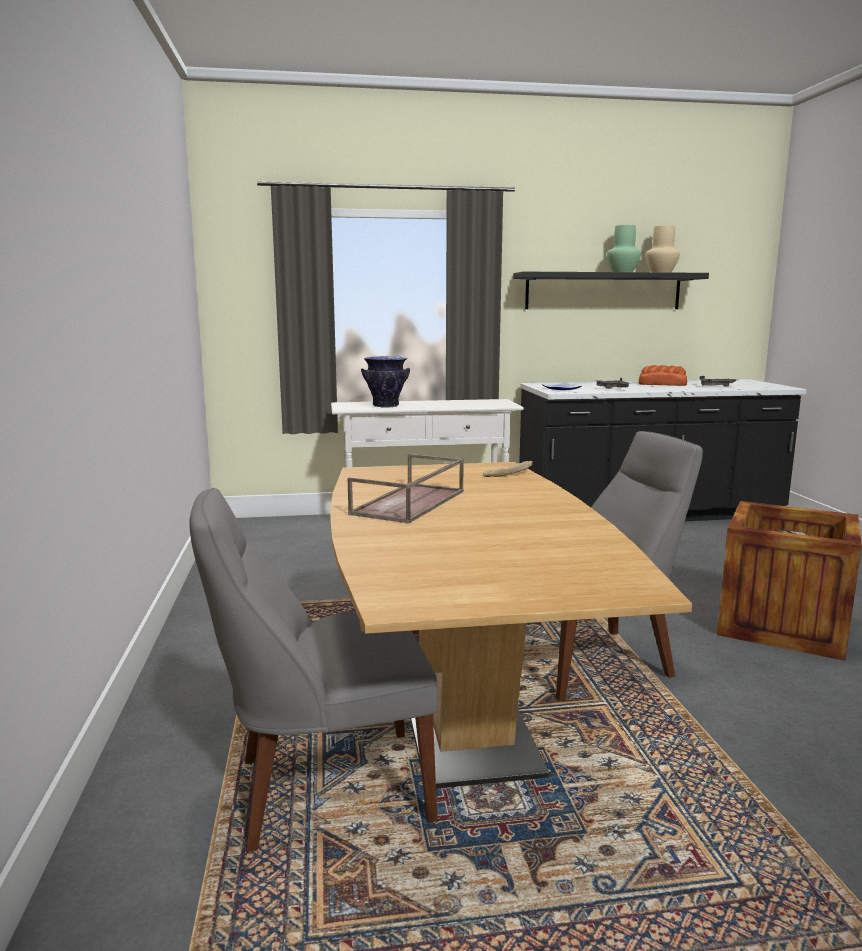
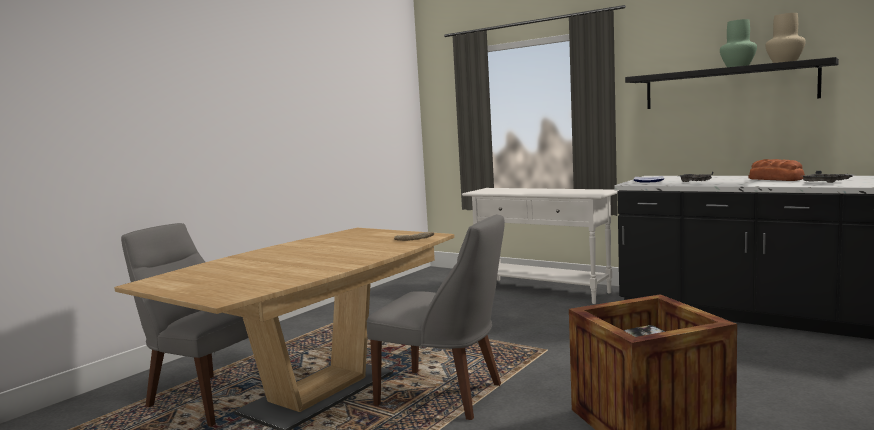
camera: 45 degrees right, 5 degrees down
(386, 406) = (505, 191): vase -> none
(409, 503) = (308, 248): brown tray -> none

